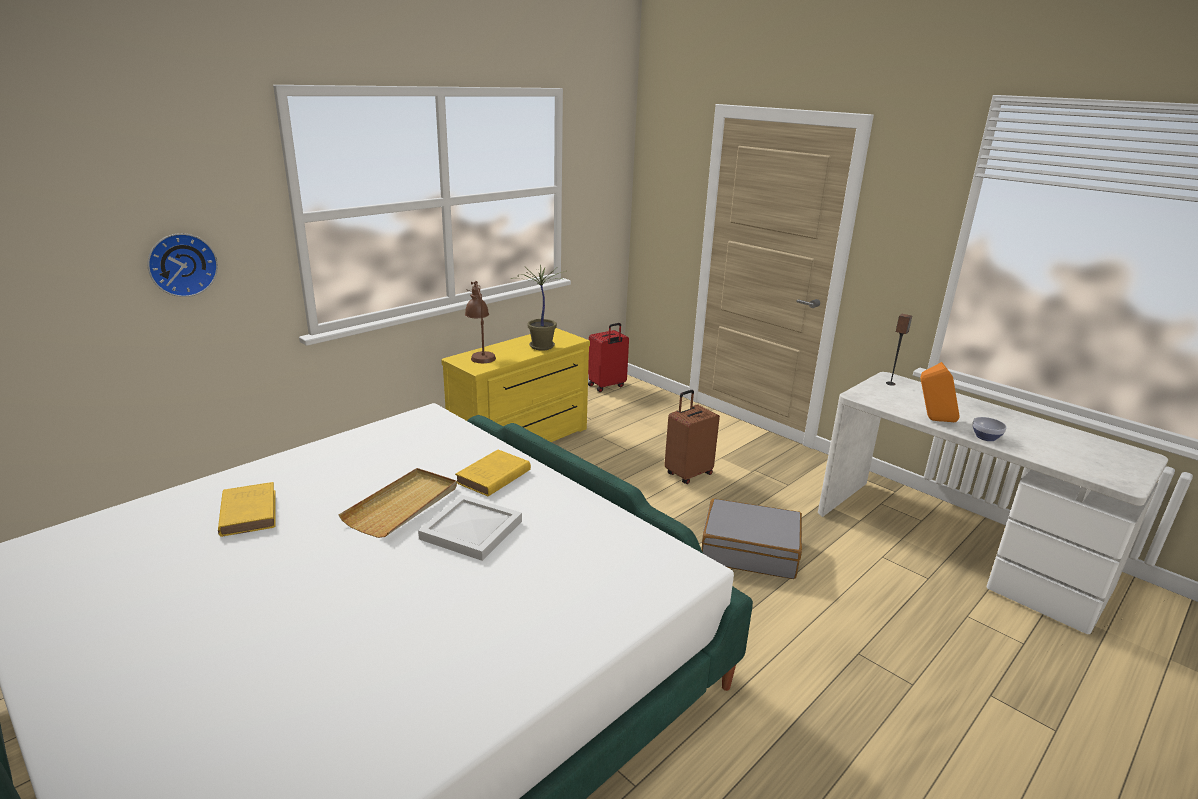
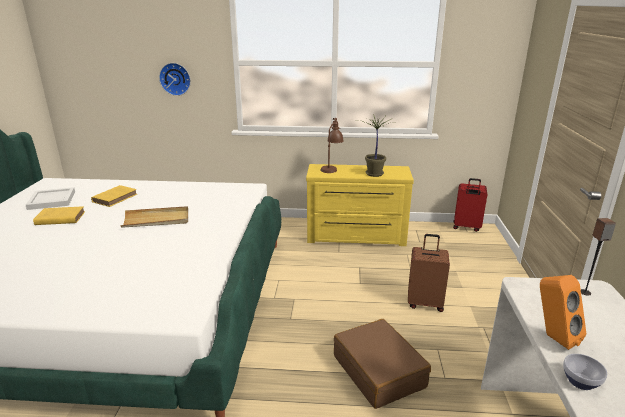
camera: 50 degrees right, 0 degrees up
(473, 529) = (153, 243): white tray -> white tray (52, 200)
(492, 477) = (210, 226): yellow book -> yellow book (59, 218)
(749, 550) = (379, 371): grey suitcase -> brown suitcase

